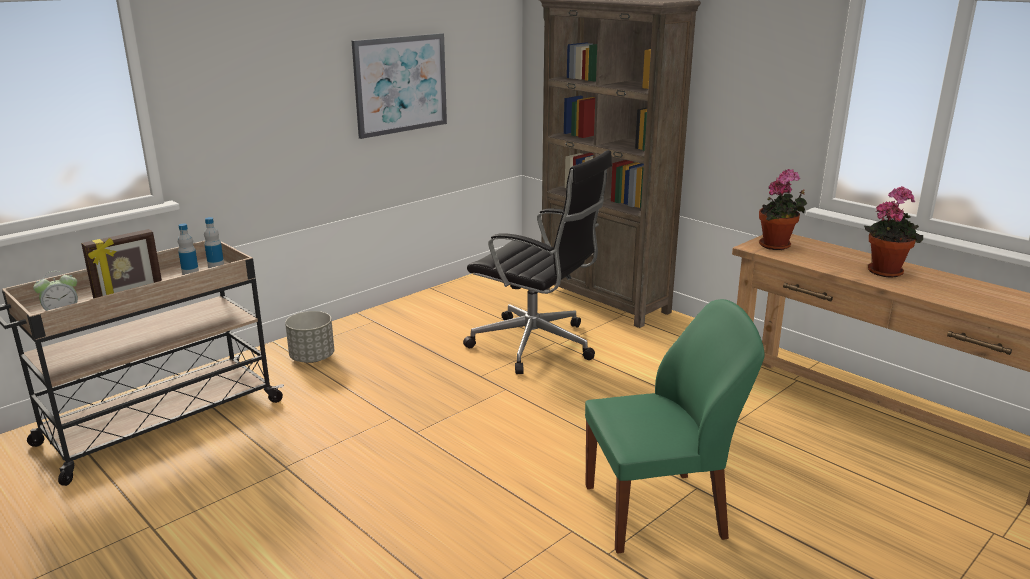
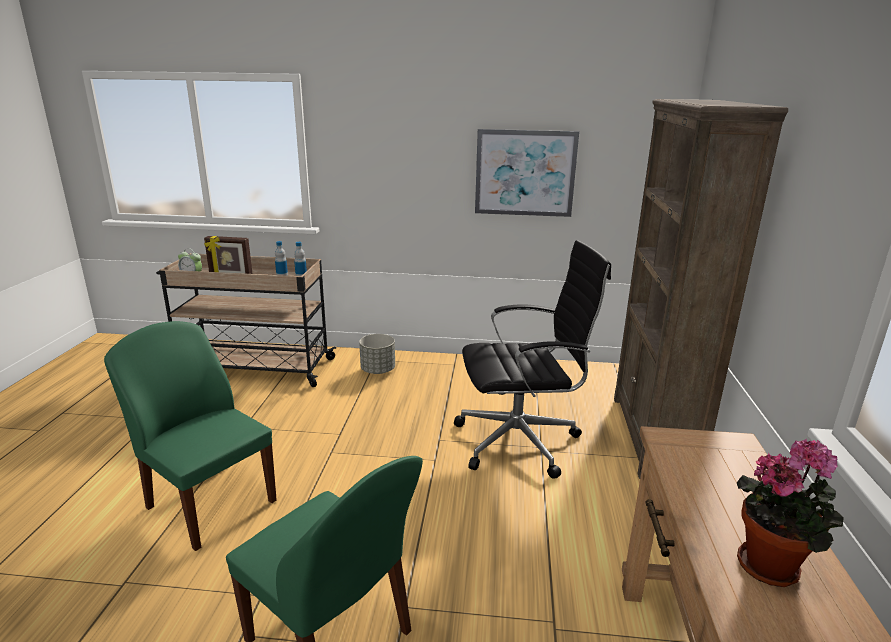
camera: 50 degrees right, 0 degrees up
(397, 525) = (210, 502): none -> green chair
(536, 345) = (521, 441): black office chair -> black office chair turned 90 degrees counterclockwise
(777, 246) = (697, 452): potted plant -> none

